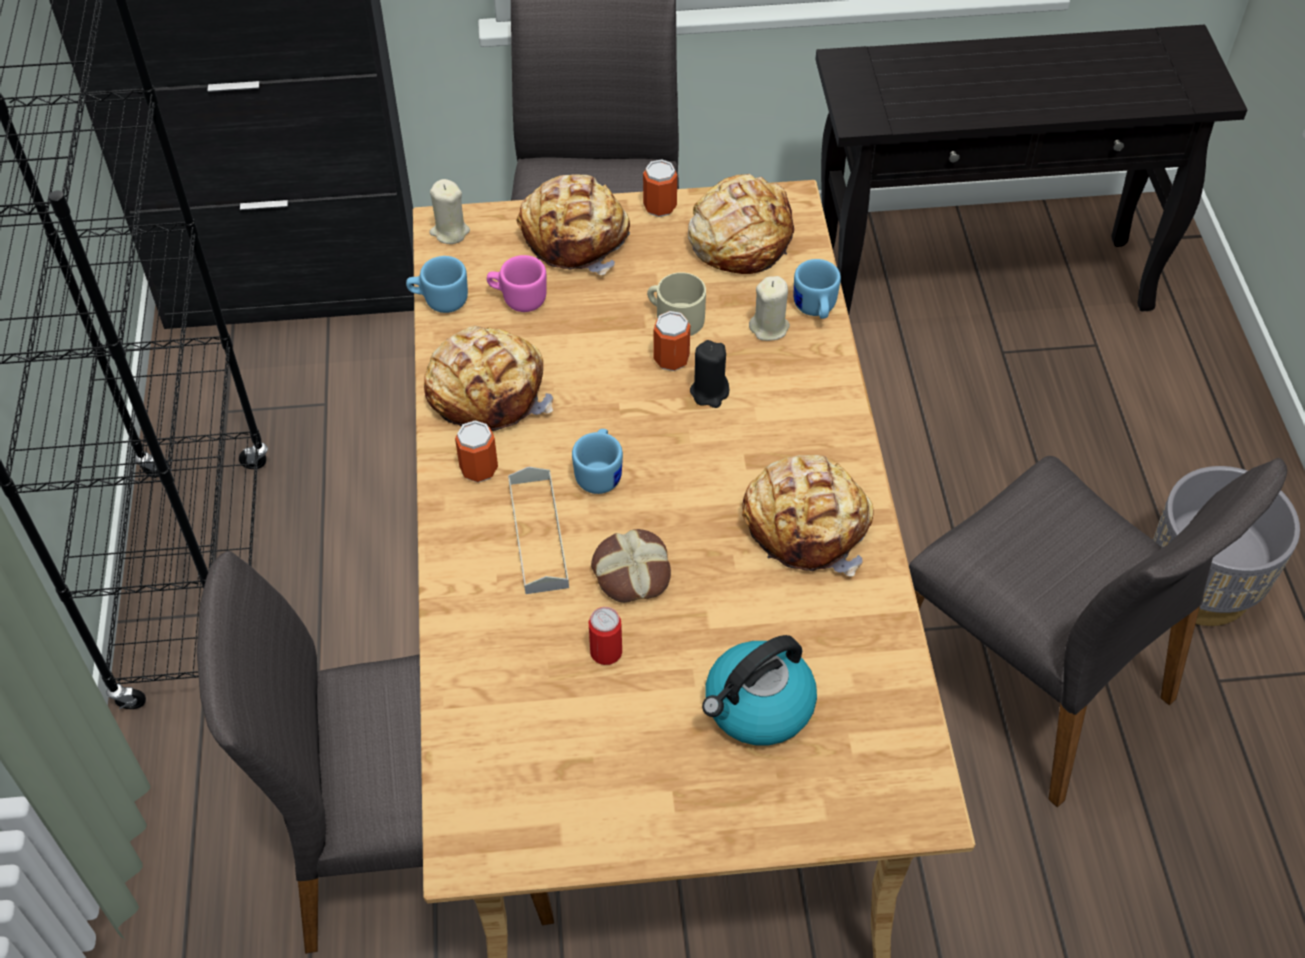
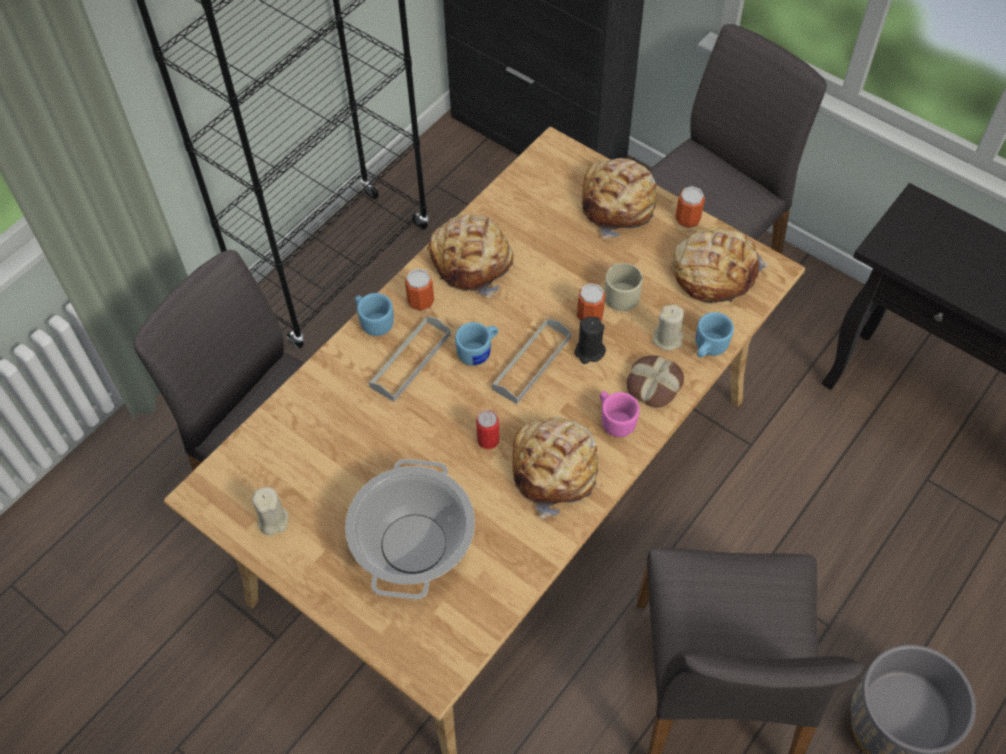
camera: 45 degrees right, 5 degrees up
(439, 300) = (504, 191): blue mug -> blue mug (374, 321)
(450, 232) = (552, 154): beige candle -> beige candle (272, 520)
(518, 298) = (546, 219): pink mug -> pink mug (615, 420)
(606, 652) = (374, 451): can -> can (488, 440)
(631, 572) = (433, 419): bread -> bread (653, 384)
(666, 444) = (531, 363): none -> grey tray
(757, 707) = (414, 545): kettle -> cooking pot

